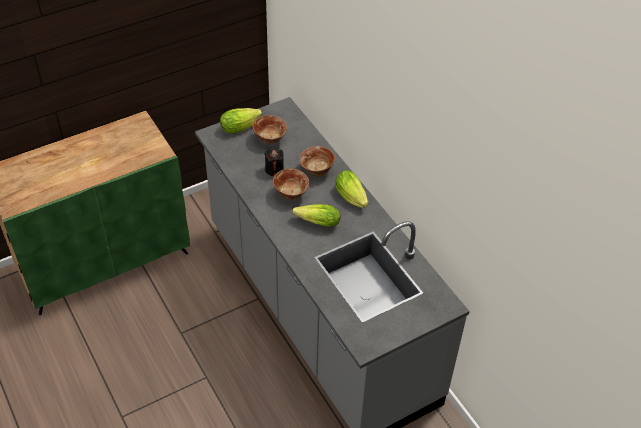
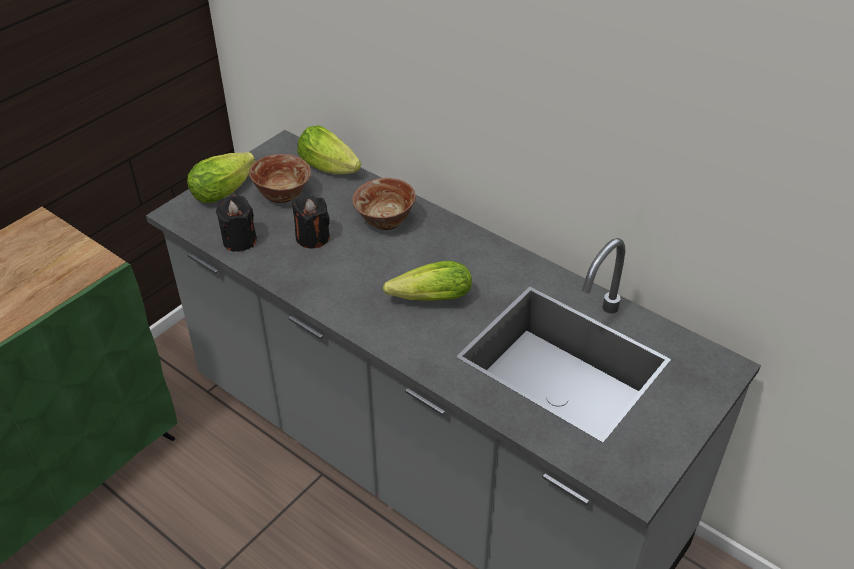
camera: 20 degrees left, 5 degrees down
(236, 160) = (239, 240): none -> black candle
(290, 193) = (360, 267): bowl -> none
(352, 198) = (466, 246): lettuce -> lettuce (331, 168)

